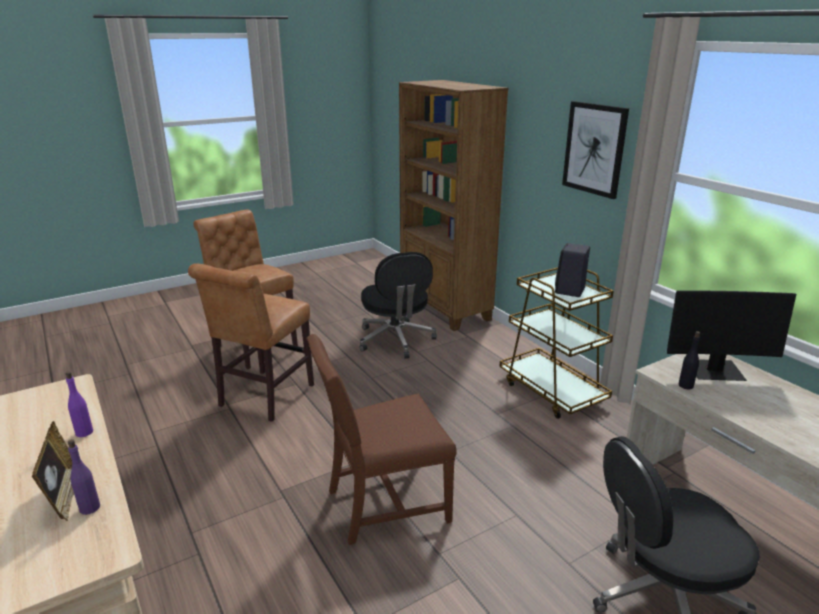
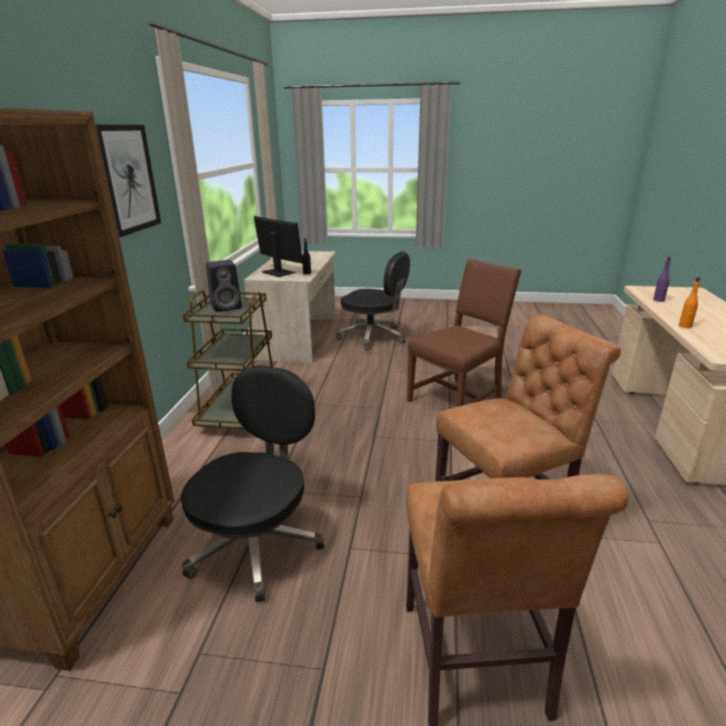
camera: 140 degrees left, 0 degrees up
(65, 496) = (677, 306): picture frame -> none
(84, 432) = (685, 326): purple bottle -> orange bottle
(383, 504) = (458, 400): brown chair -> brown chair turned 60 degrees counterclockwise

